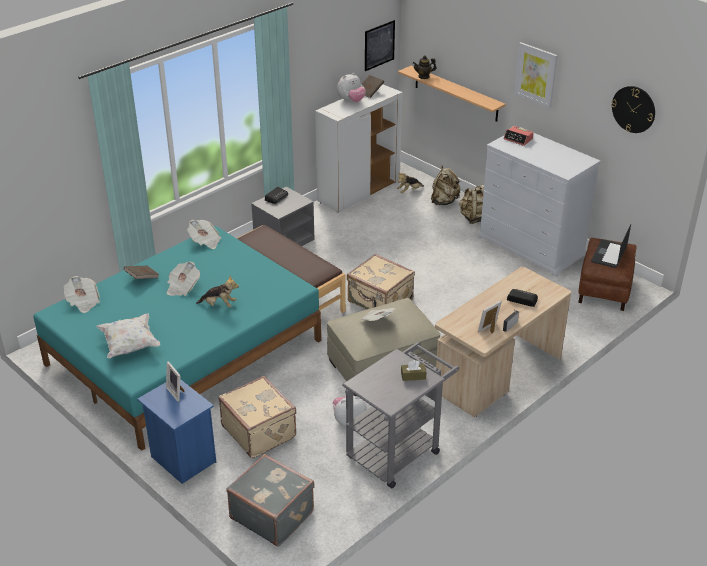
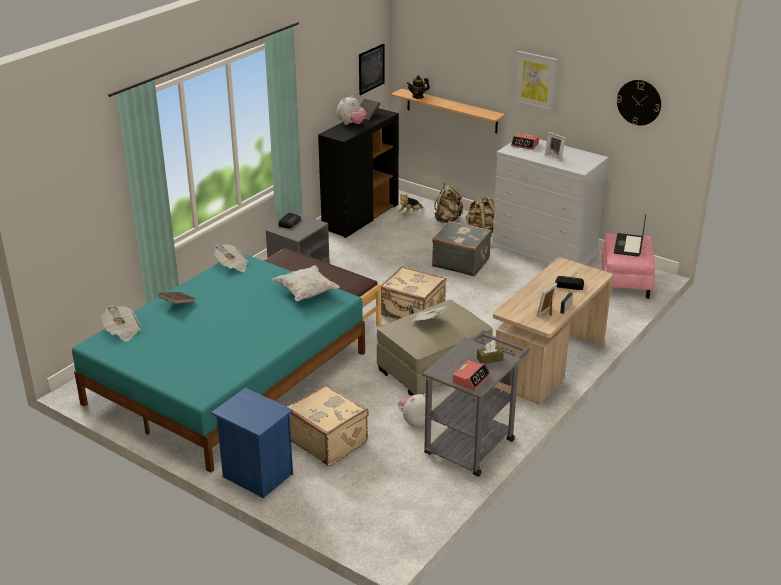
camera: 10 degrees left, 5 degrees down
(130, 345) = (185, 365): white pillow -> white pillow (306, 293)
(177, 392) = (251, 402): picture frame -> picture frame (555, 157)
(182, 287) = (223, 308): newspaper -> none
(219, 305) = (266, 321): plush toy -> none
(272, 514) = (366, 514): grey suitcase -> grey suitcase (461, 262)
(359, 192) = (360, 218): white cabinet -> black cabinet
(387, 396) = (471, 379): none -> alarm clock
(604, 290) = (625, 282): brown ottoman -> pink ottoman

